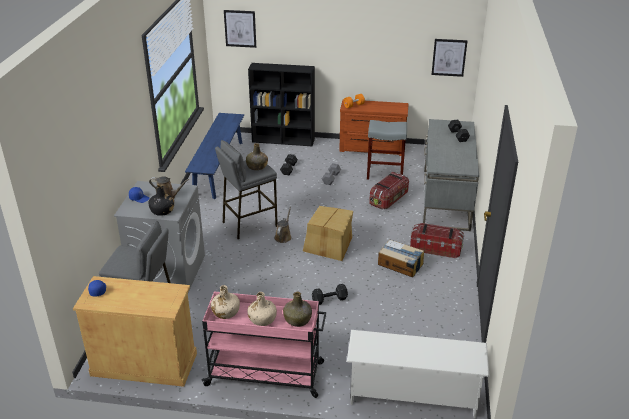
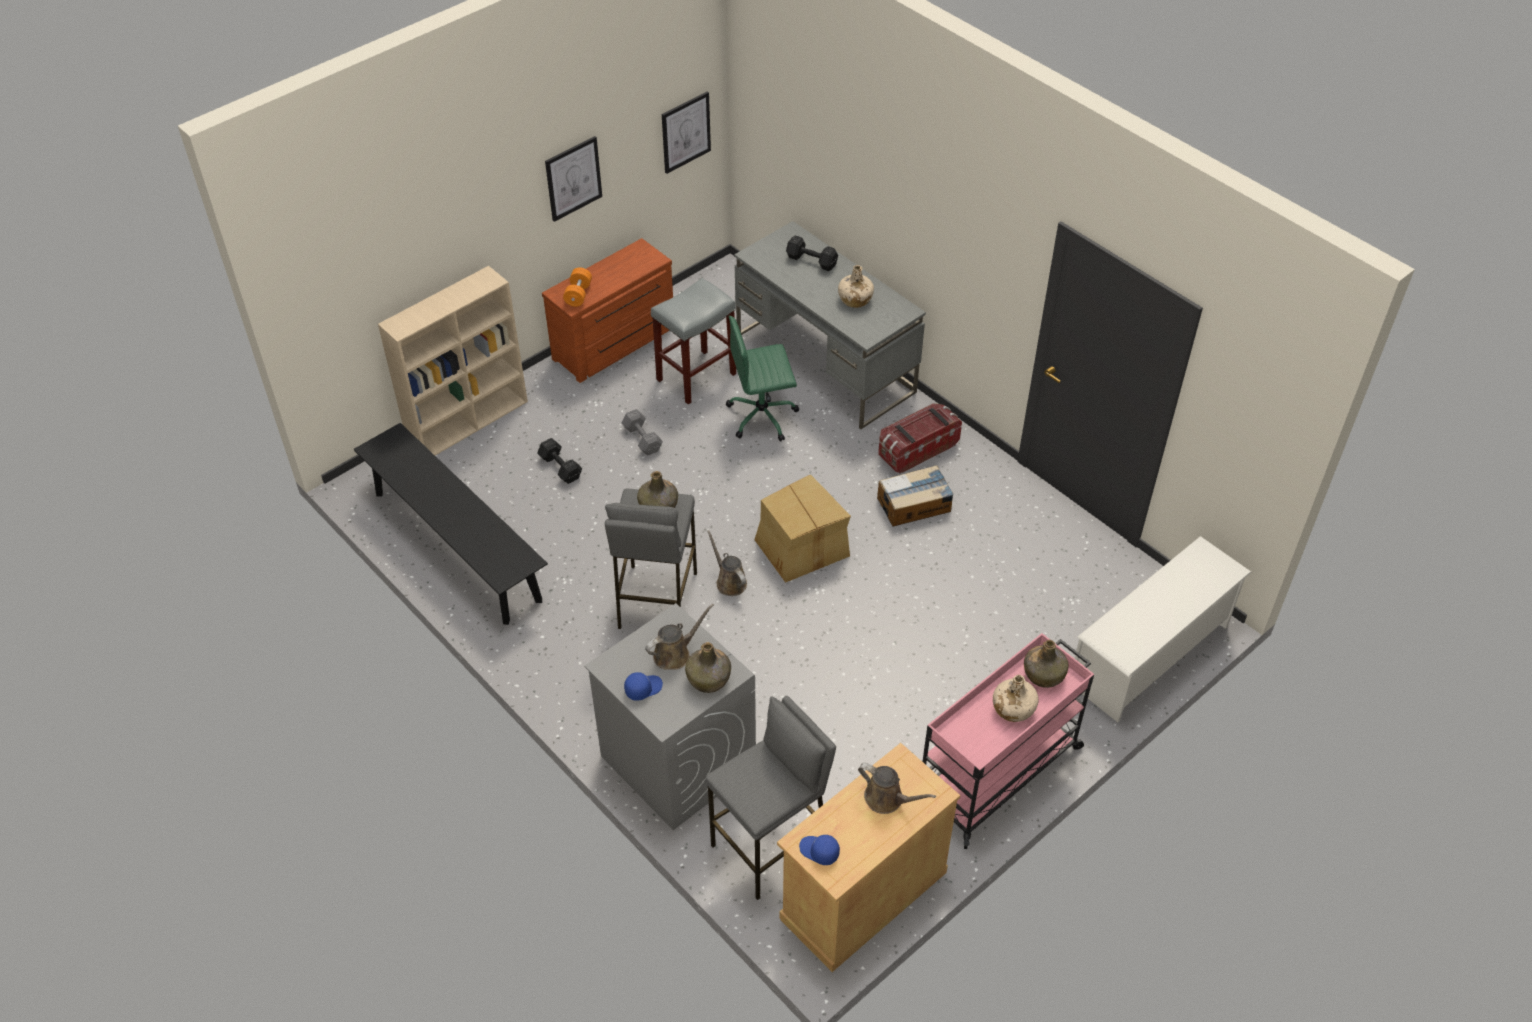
camera: 50 degrees left, 15 degrees up
(149, 296) = (887, 799): none -> brown watering can
(162, 211) = (709, 679): black bottle -> green bottle
(218, 168) = (456, 546): blue bench -> black bench
(225, 312) = (966, 737): beige bottle -> beige bottle (854, 299)
(240, 28) = (340, 275): picture -> picture (573, 178)
(284, 140) = (469, 421): black bookcase -> beige bookcase
(330, 299) = (916, 620): black dumbbell -> none
(389, 199) = (763, 416): storage box -> green office chair

